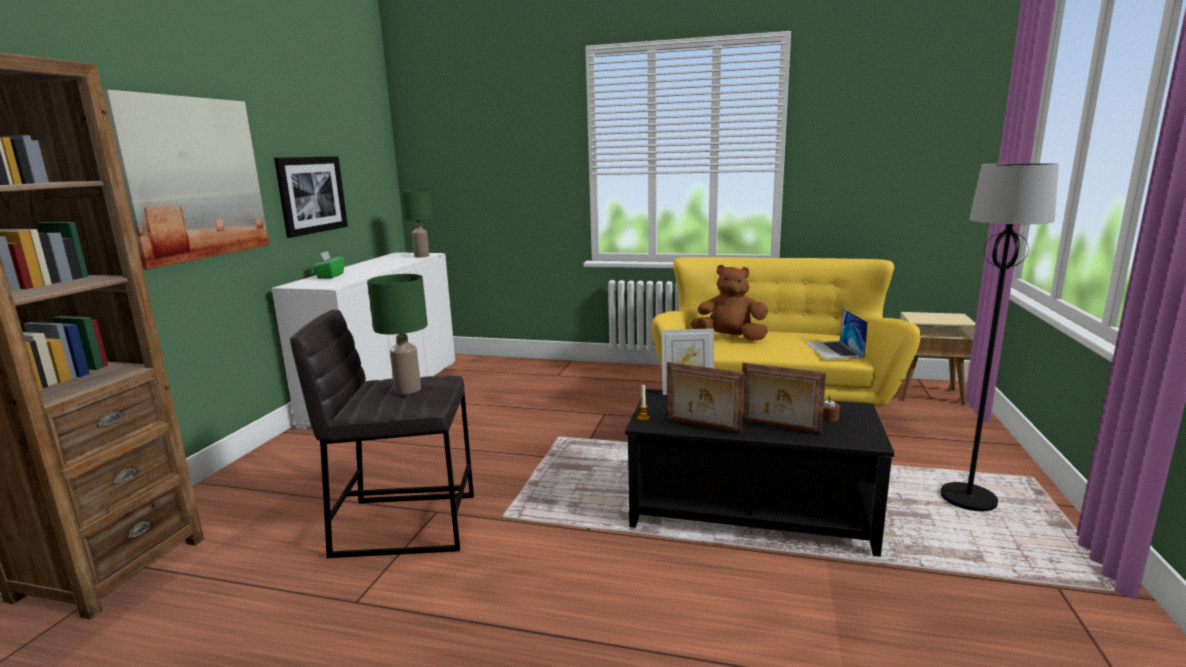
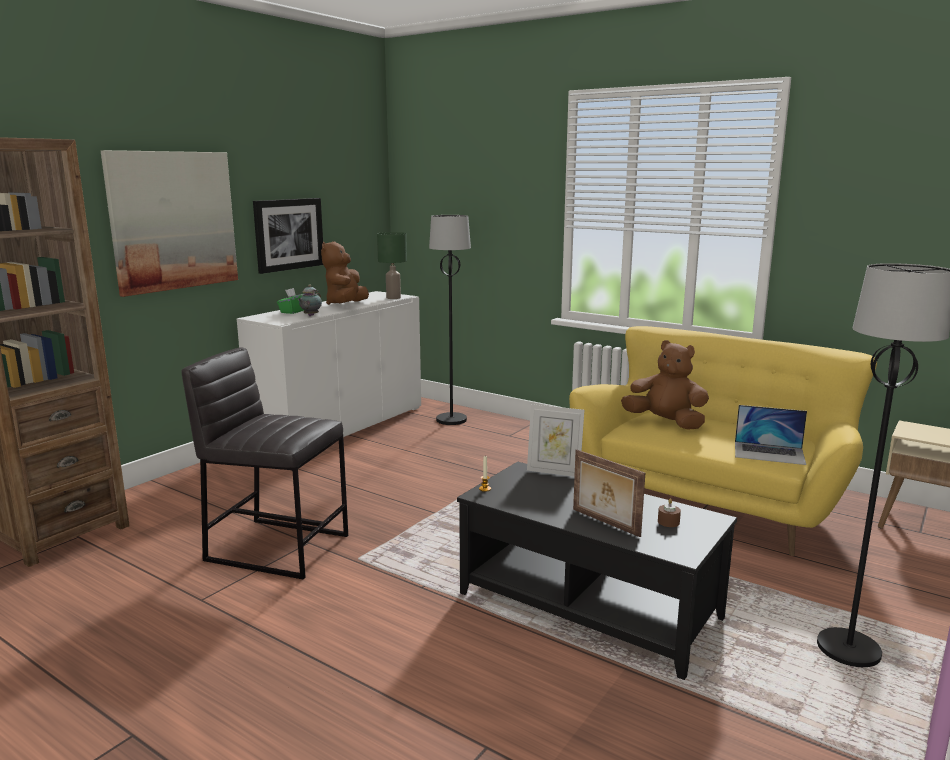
camera: 20 degrees right, 0 degrees up
(355, 278) = (310, 316): none -> teapot
(380, 266) = (346, 305): none -> brown plush toy
(408, 390) = (279, 427): green table lamp -> none
(493, 369) = (451, 419): none -> black floor lamp
(703, 427) = (531, 507): picture frame -> none
(833, 350) = (769, 453): laptop -> laptop turned 90 degrees counterclockwise

